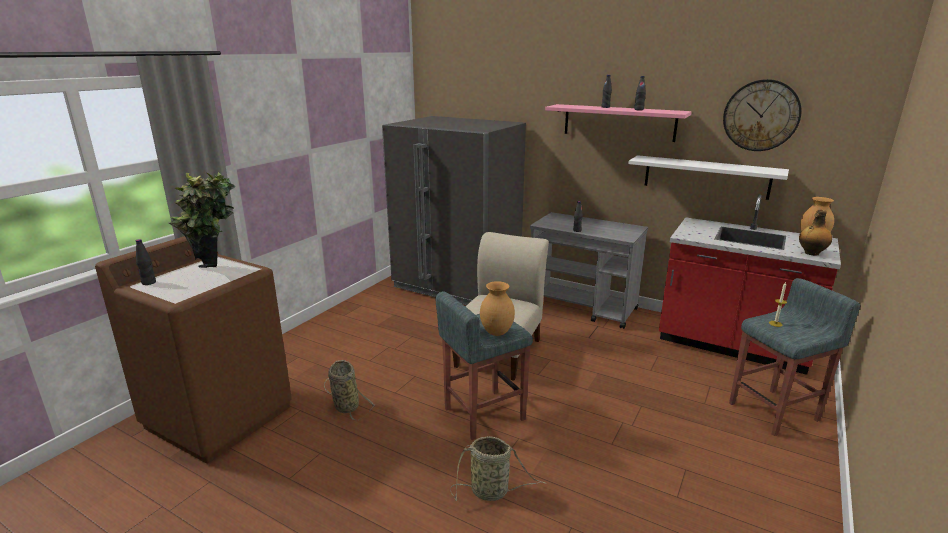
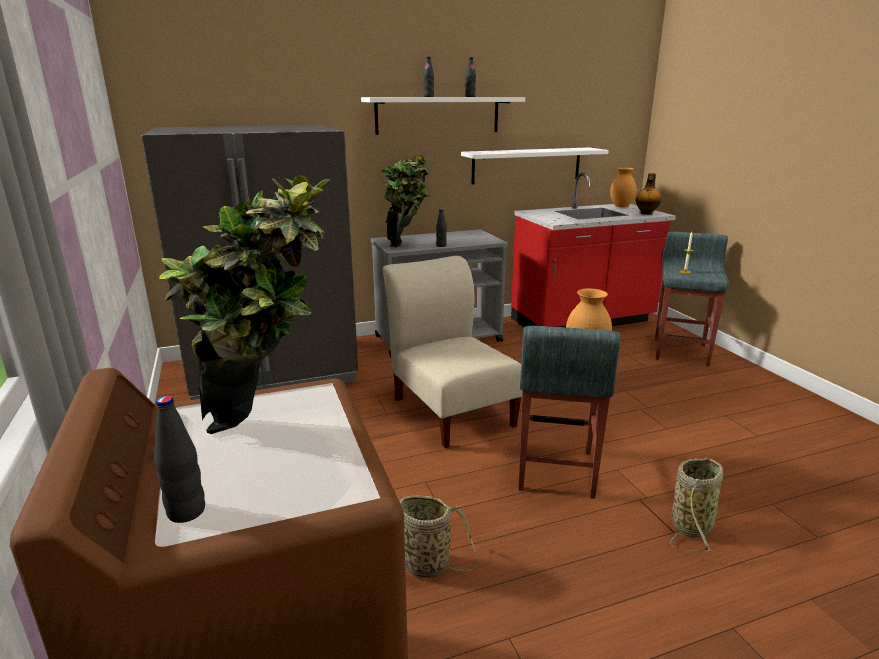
camera: 50 degrees left, 0 degrees up
(559, 222) = (406, 244): none -> potted plant
(618, 122) = (438, 115): pink shelf -> white shelf
(761, 115) = (566, 98): wall clock -> none

